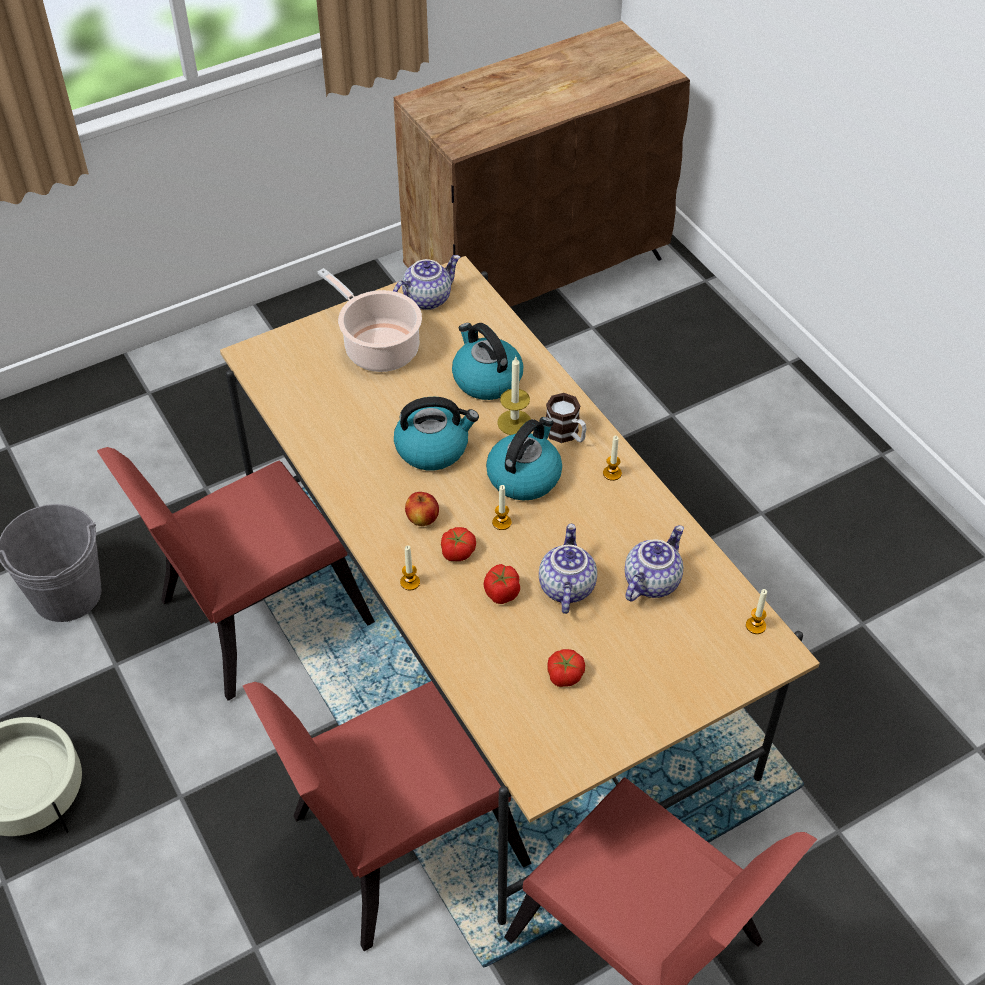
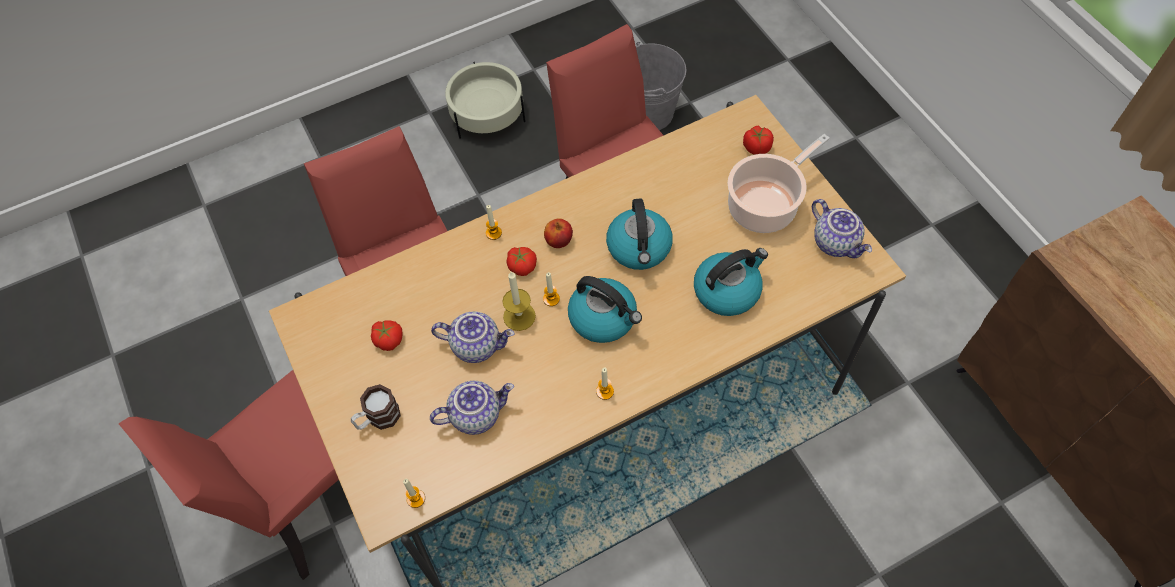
camera: 95 degrees right, 10 degrees up
(502, 593) = (476, 297): tomato -> tomato (756, 147)
(514, 422) = (670, 312): candle -> candle (519, 316)
(567, 434) = (655, 355): mug -> mug (378, 418)
(651, 581) = (476, 414): teapot -> teapot turned 60 degrees counterclockwise

